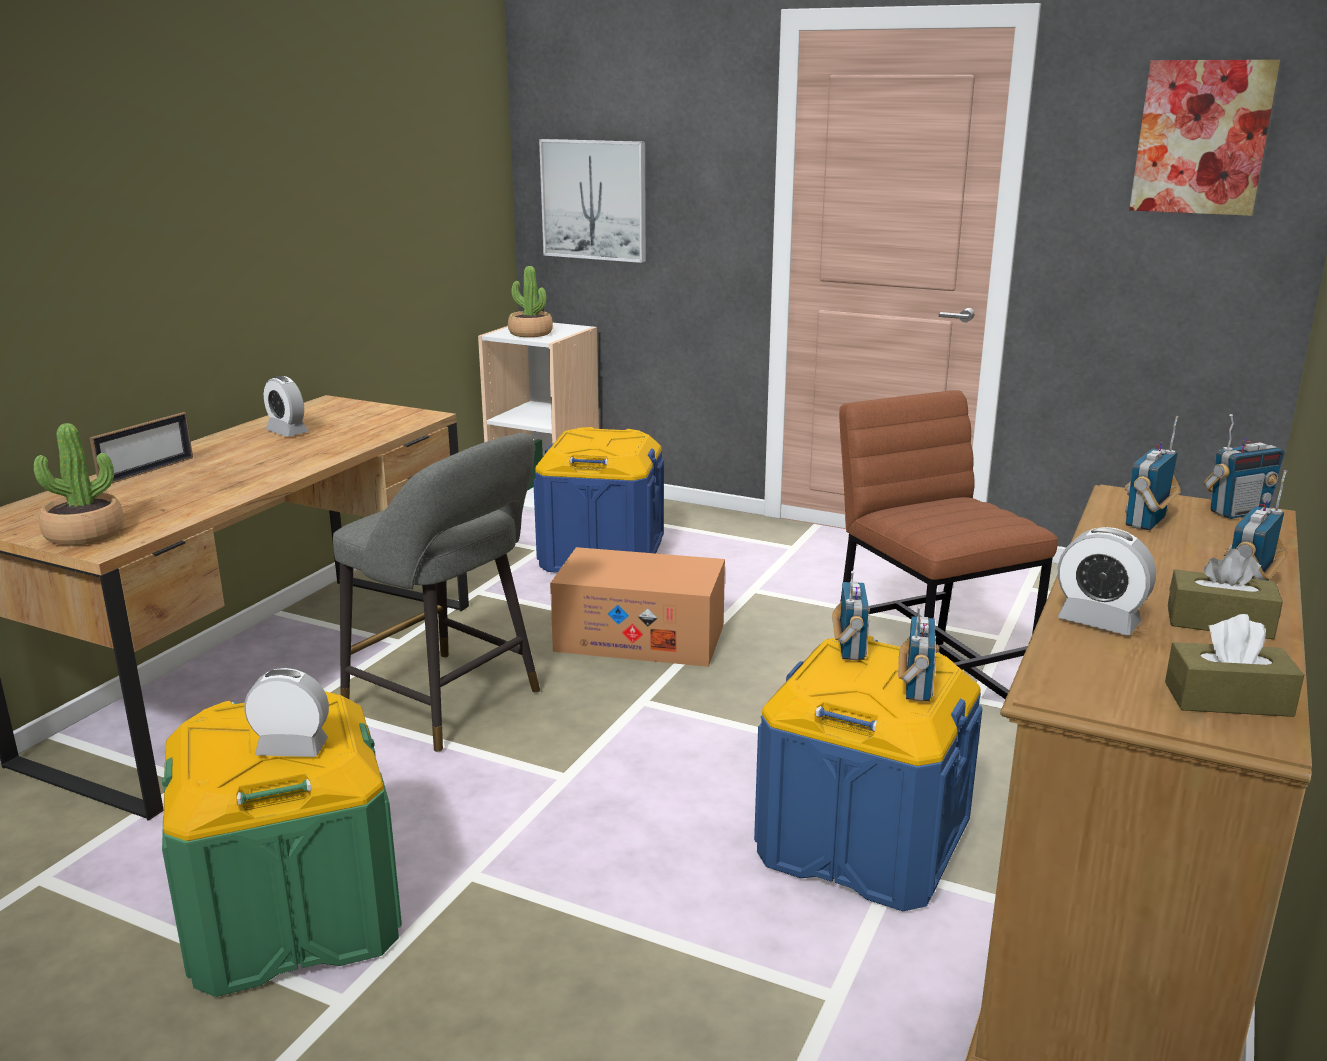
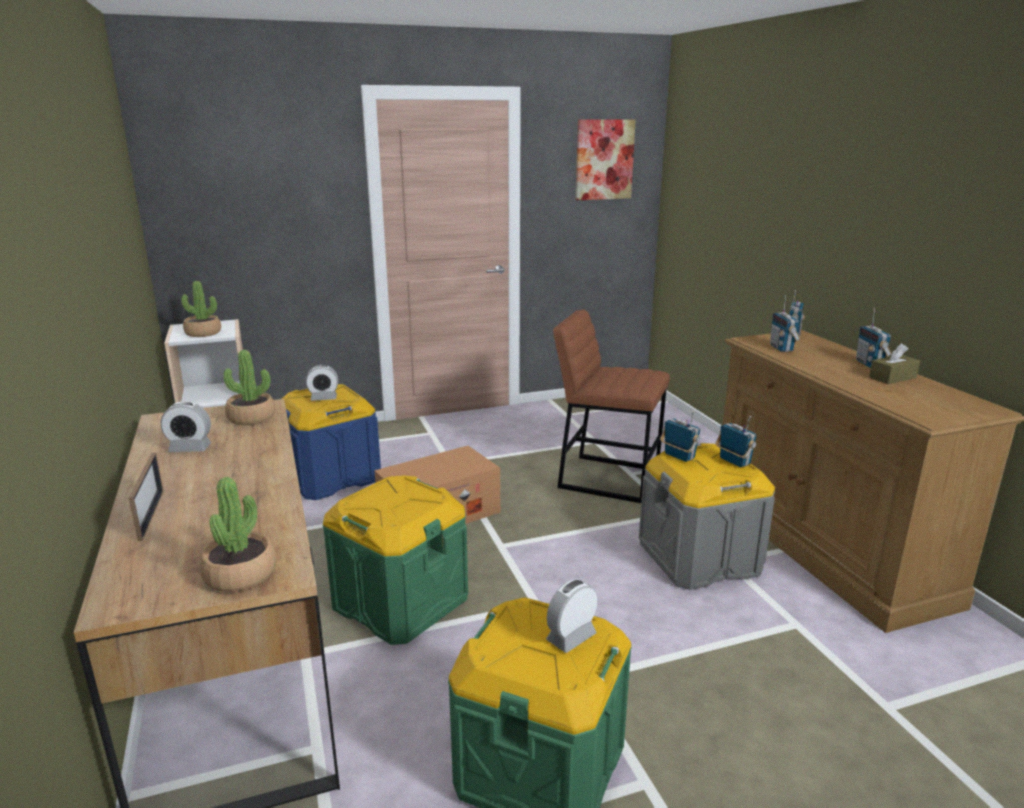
camera: 45 degrees left, 0 degrees up
(388, 422) = (251, 418): none -> potted plant
(450, 703) = (401, 602): grey stool -> green storage box
(594, 200) = (224, 224): picture -> none
(861, 842) = (699, 558): blue storage box -> grey storage box
(1098, 621) = (871, 391): alarm clock -> alarm clock (323, 398)
(1228, 699) = (960, 402): brown tissue box -> none

